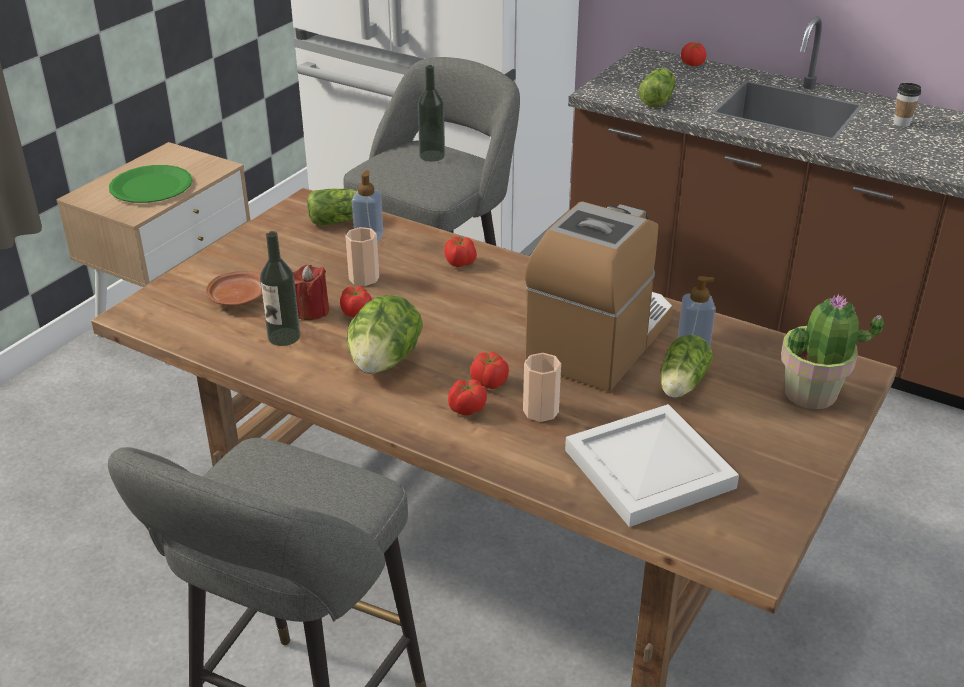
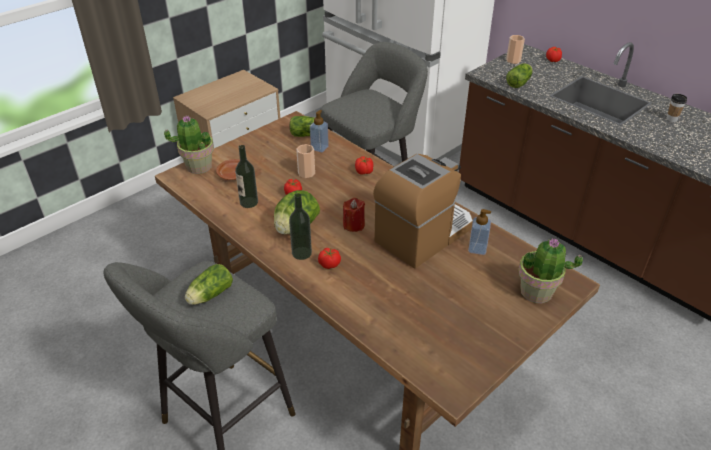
camera: 15 degrees right, 5 degrees up
(151, 187) = (224, 96): green plate -> none
(167, 294) = (198, 166): none -> potted plant
(311, 311) = (269, 189): red candle -> red candle (354, 225)
(432, 156) = (373, 101): bottle -> bottle (301, 253)
(489, 383) = (348, 251): tomato -> none
(540, 411) = (370, 273): cup -> cup (513, 60)
(652, 469) = (418, 322): white tray -> none
(681, 386) = (459, 272): lettuce -> lettuce (209, 295)

